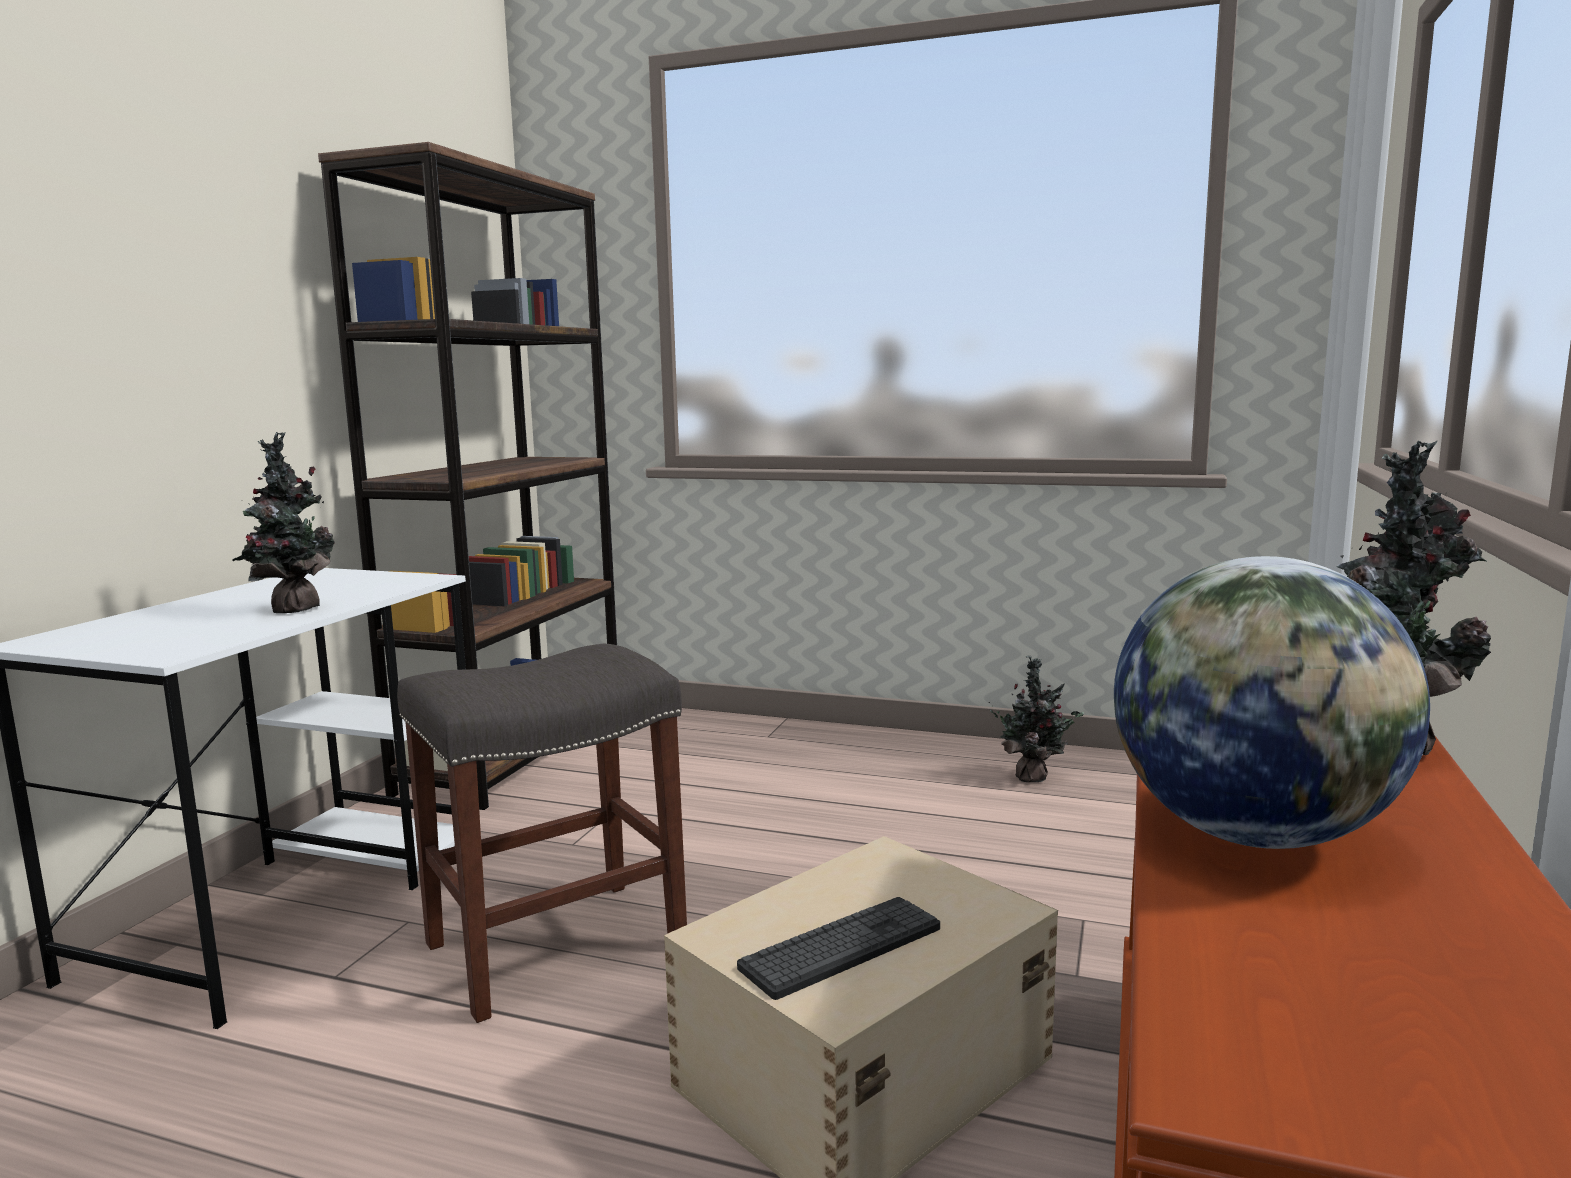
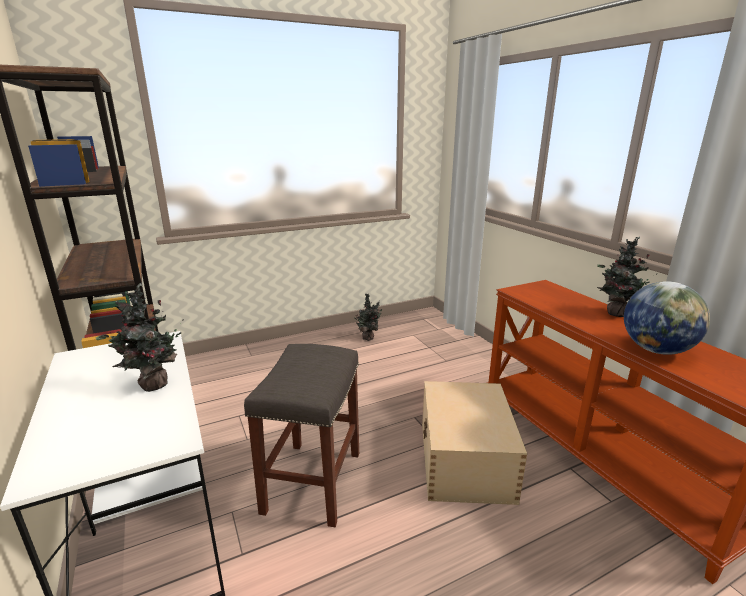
camera: 45 degrees left, 10 degrees up
(841, 947) = (479, 424): keyboard -> none

